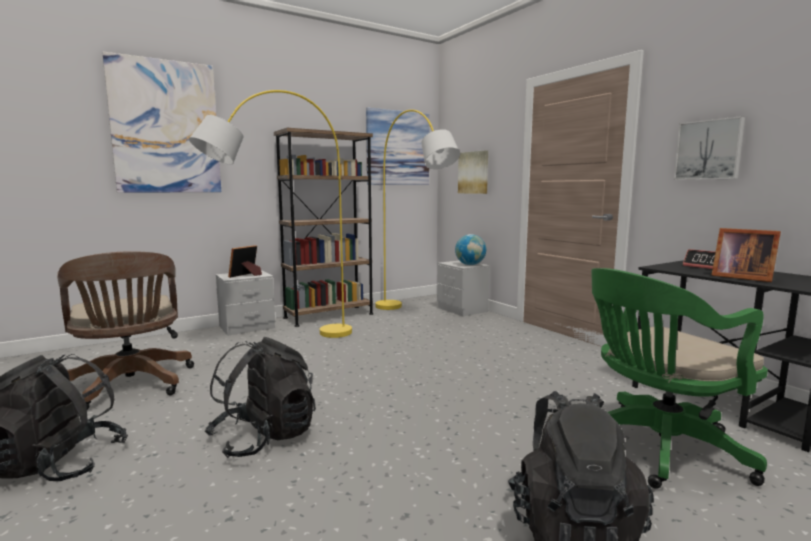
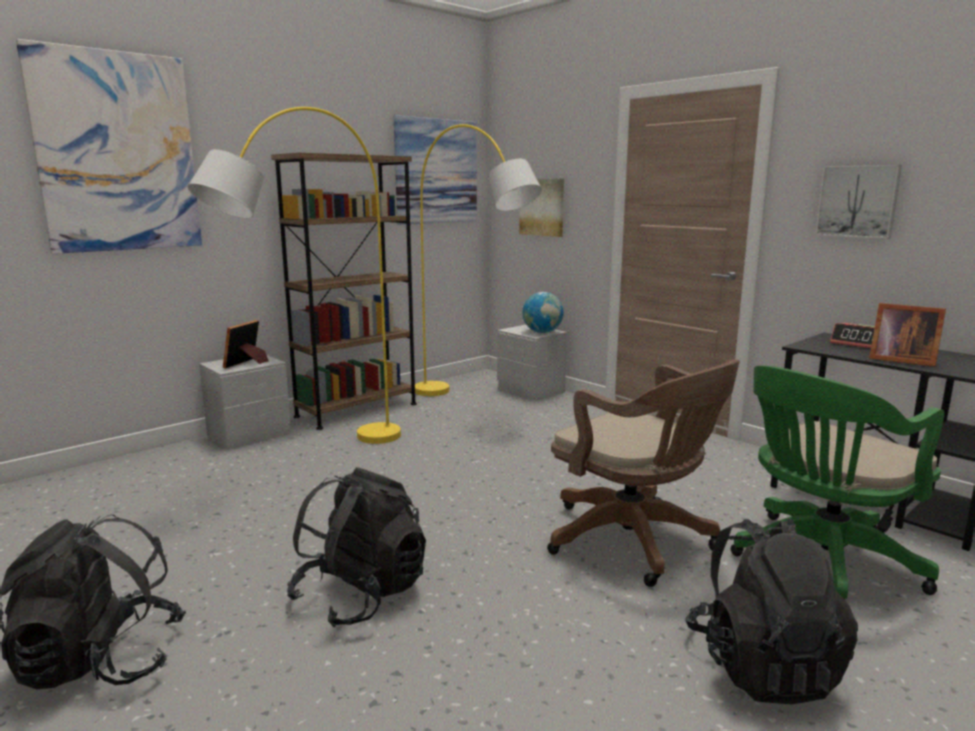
camera: 10 degrees left, 5 degrees up
(131, 386) = (132, 538): brown office chair -> brown office chair (635, 542)

